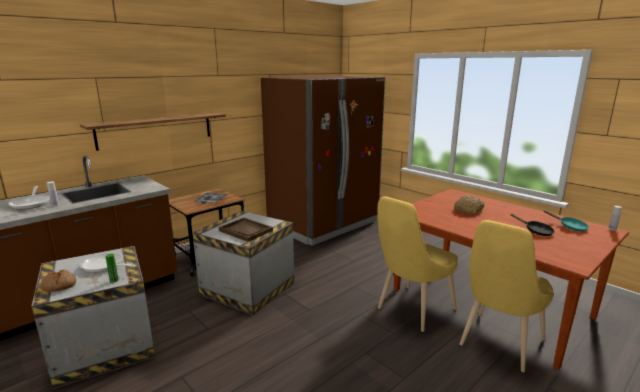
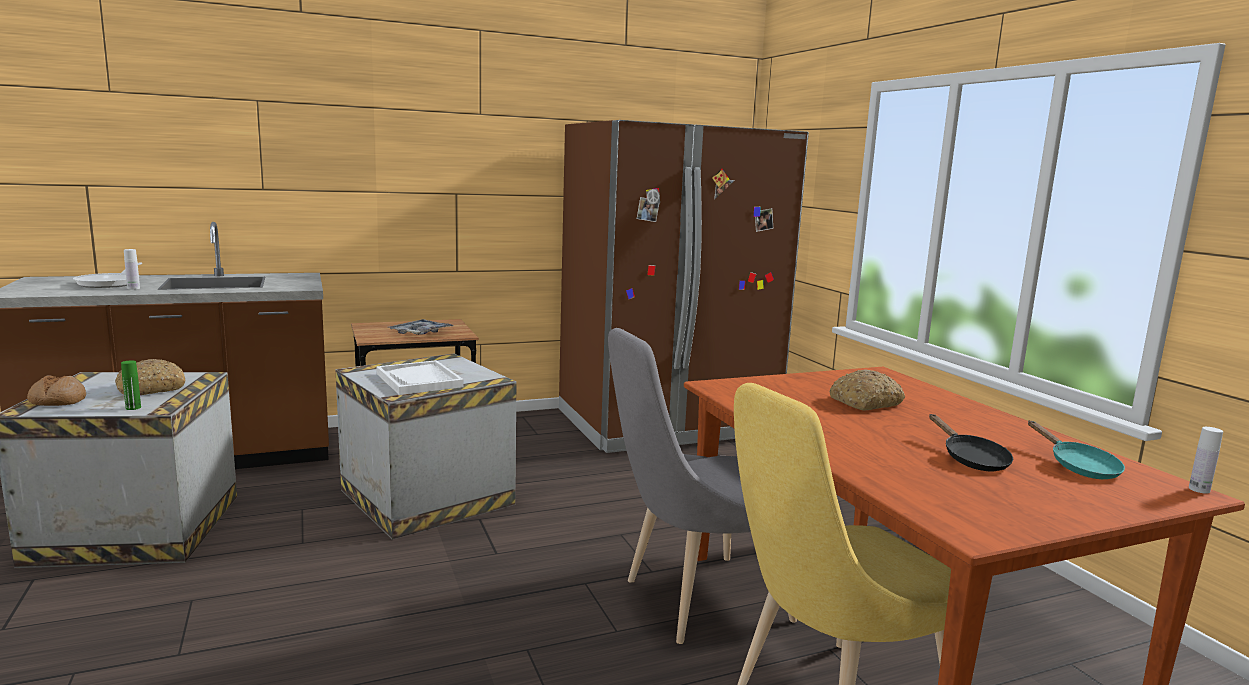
camera: 20 degrees right, 5 degrees down
(105, 266) = (150, 389): frying pan -> bread
(156, 130) = (353, 198): shelf -> none
(246, 231) = (419, 380): brown tray -> white tray
(412, 310) = (695, 601): yellow chair -> grey chair

